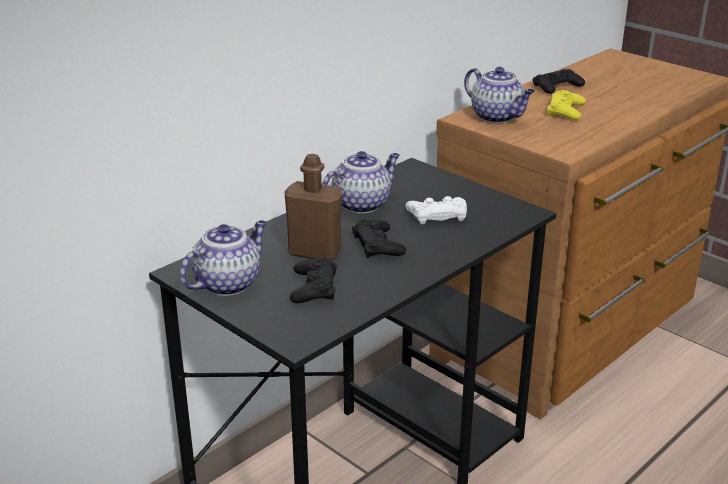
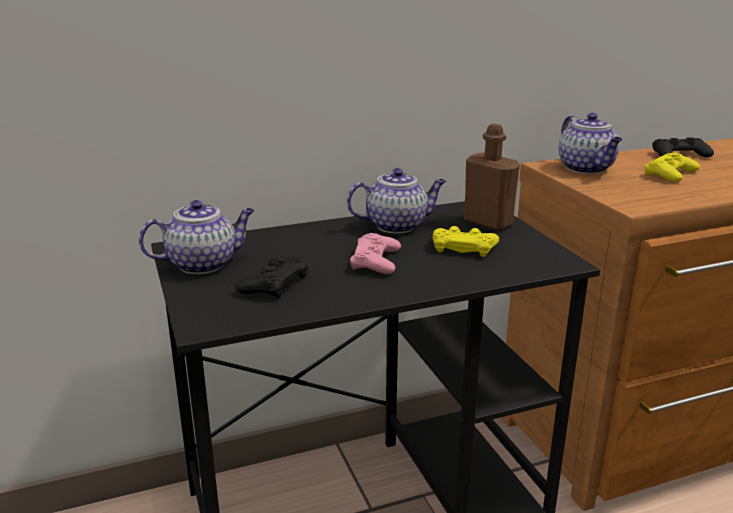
camera: 25 degrees right, 5 degrees down
(315, 252) = (308, 255): brown bottle -> brown bottle (488, 223)
(378, 245) = (376, 261): black game controller -> pink game controller
(437, 215) = (463, 247): white game controller -> yellow game controller

